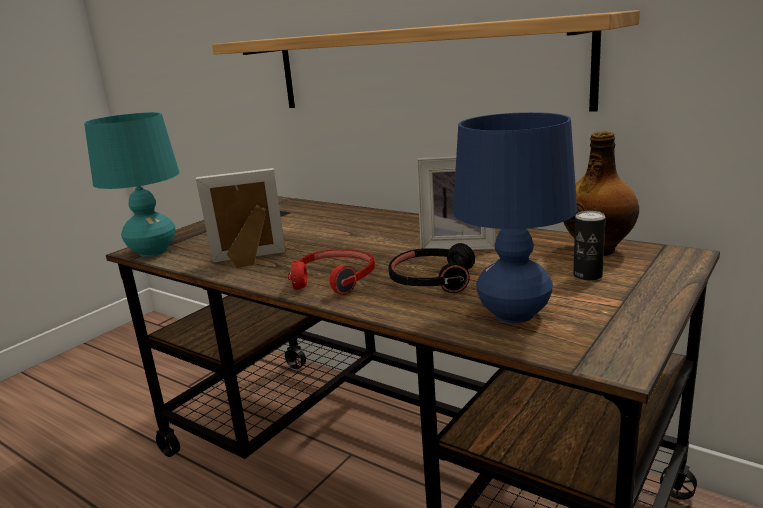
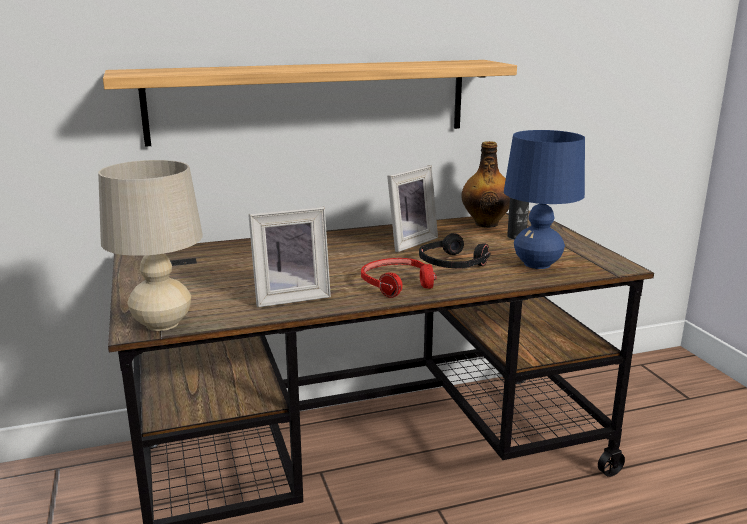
camera: 55 degrees left, 0 degrees up
(153, 251) = (162, 324): turquoise table lamp -> beige table lamp
(249, 261) = (290, 297): picture frame -> picture frame turned 135 degrees counterclockwise

